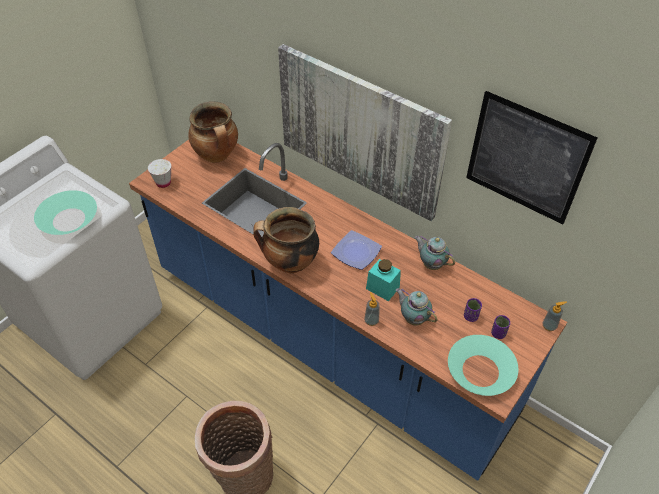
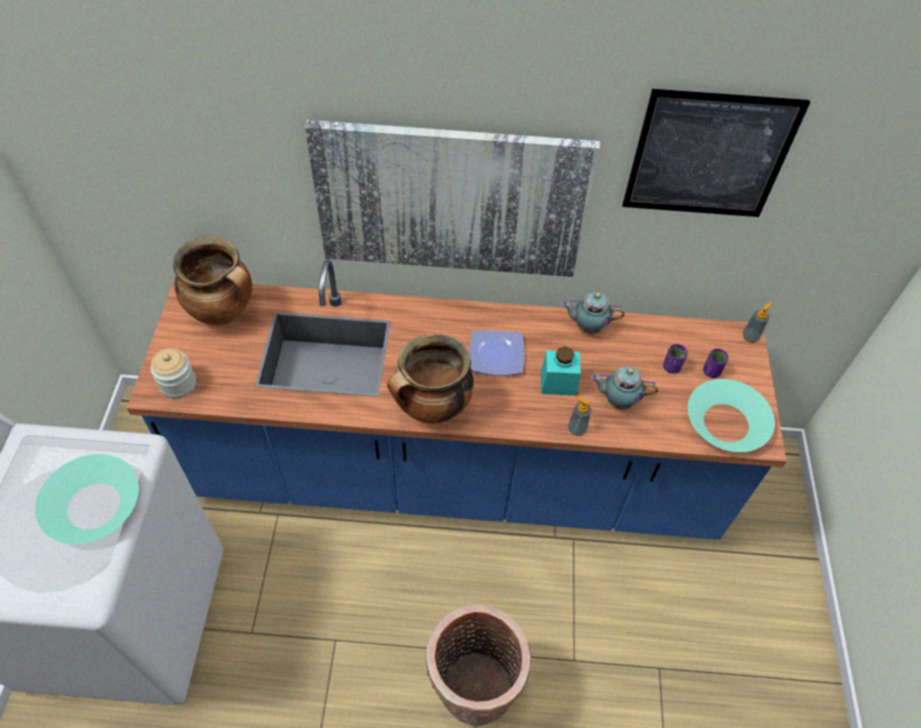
camera: 35 degrees left, 5 degrees up
(163, 183) = (178, 384): white cup -> jar

